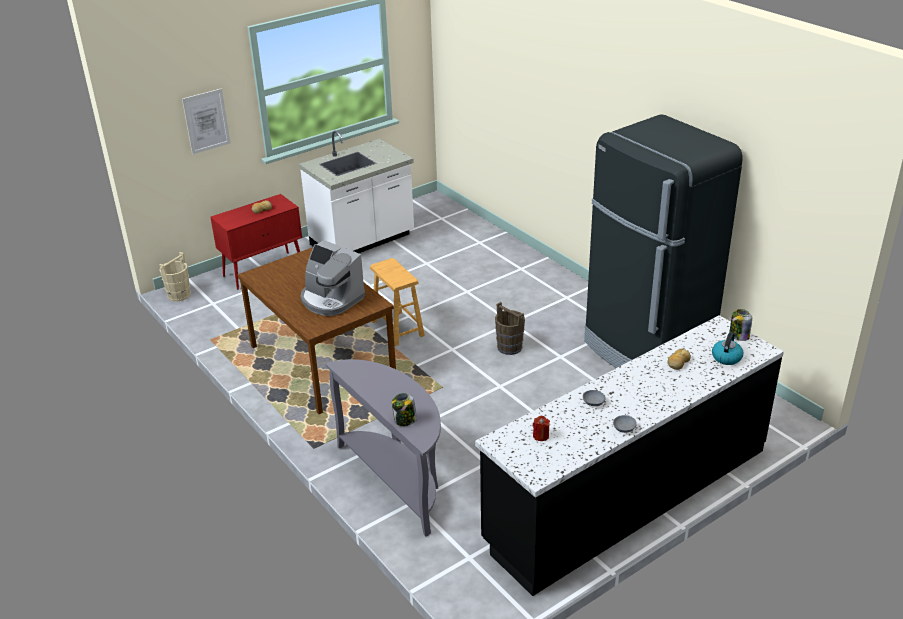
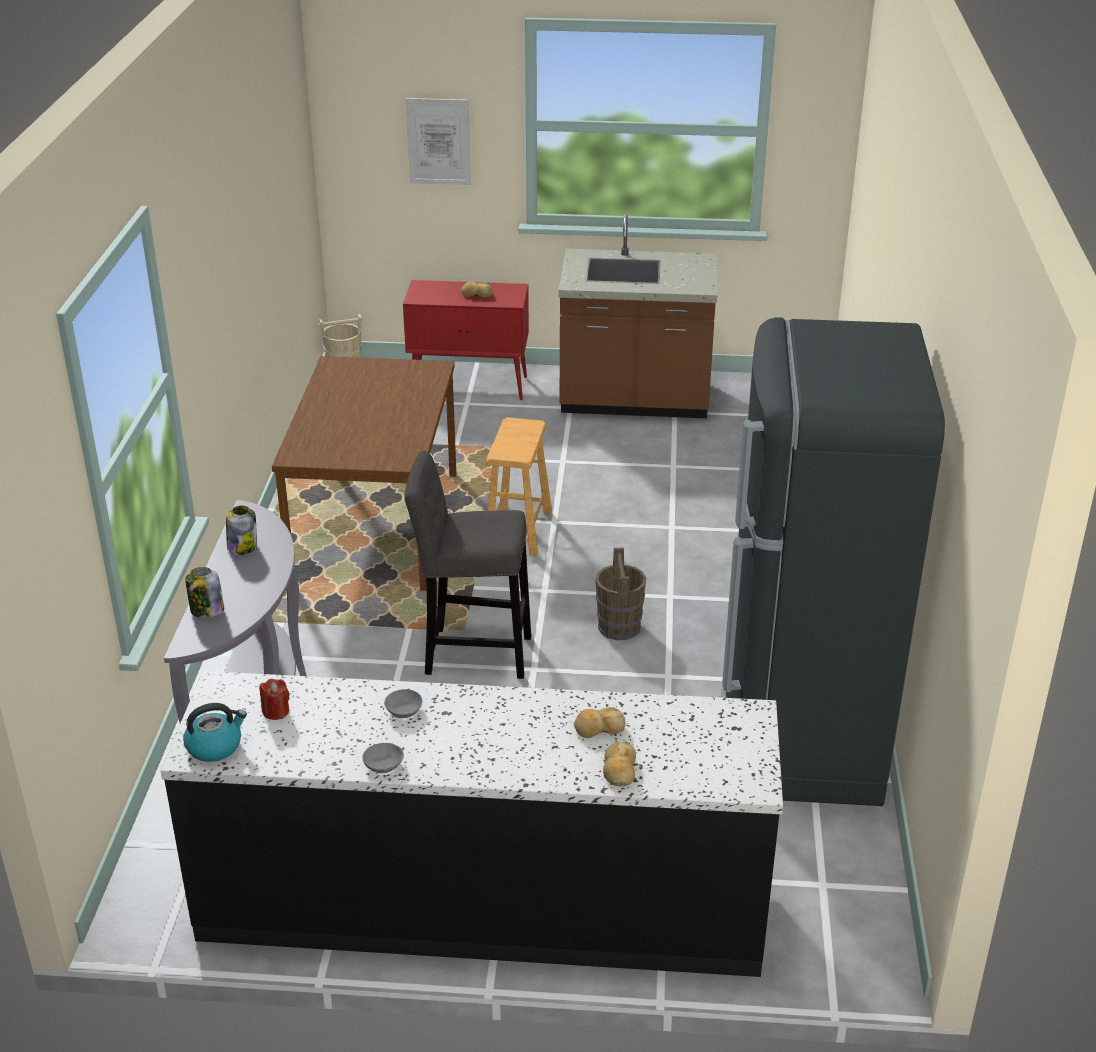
camera: 40 degrees right, 0 degrees up
(331, 299) = (366, 432): coffee machine -> none
(363, 241) = (634, 402): white counter -> brown counter
(461, 395) = (471, 653): none -> grey stool
(712, 374) = (619, 771): none -> bread
(726, 357) = (679, 762): kettle -> kettle (215, 746)
(738, 336) = (751, 744): jar -> jar (242, 547)

